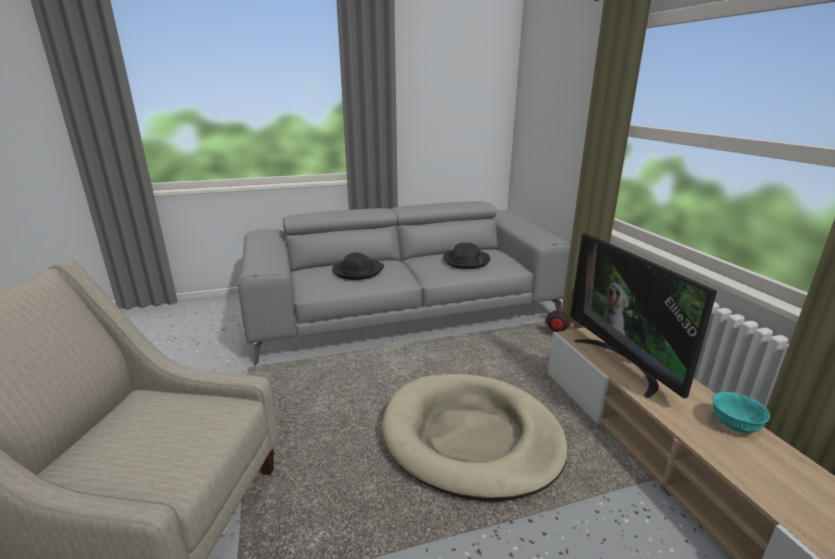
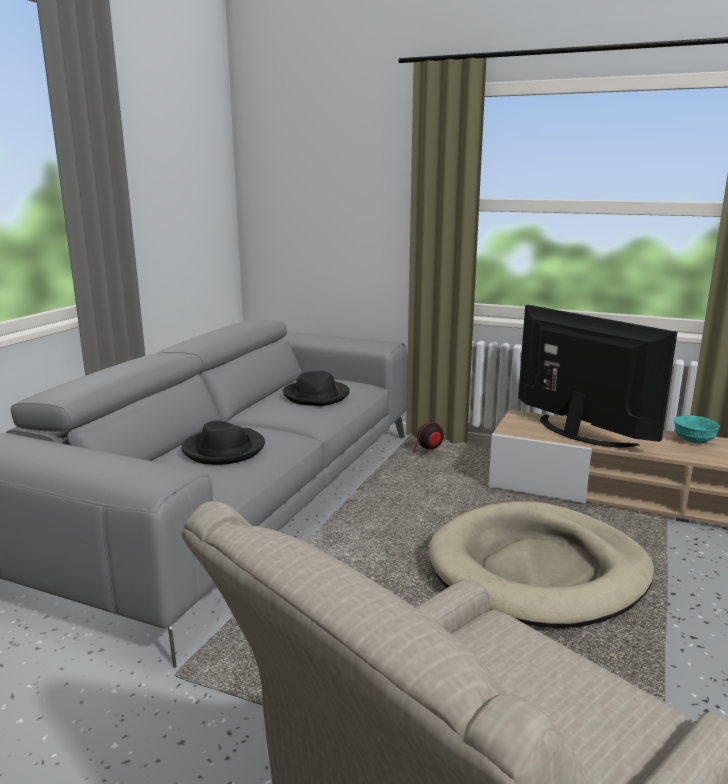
camera: 50 degrees left, 5 degrees down
(623, 363) = (577, 434): television -> television turned 150 degrees counterclockwise

